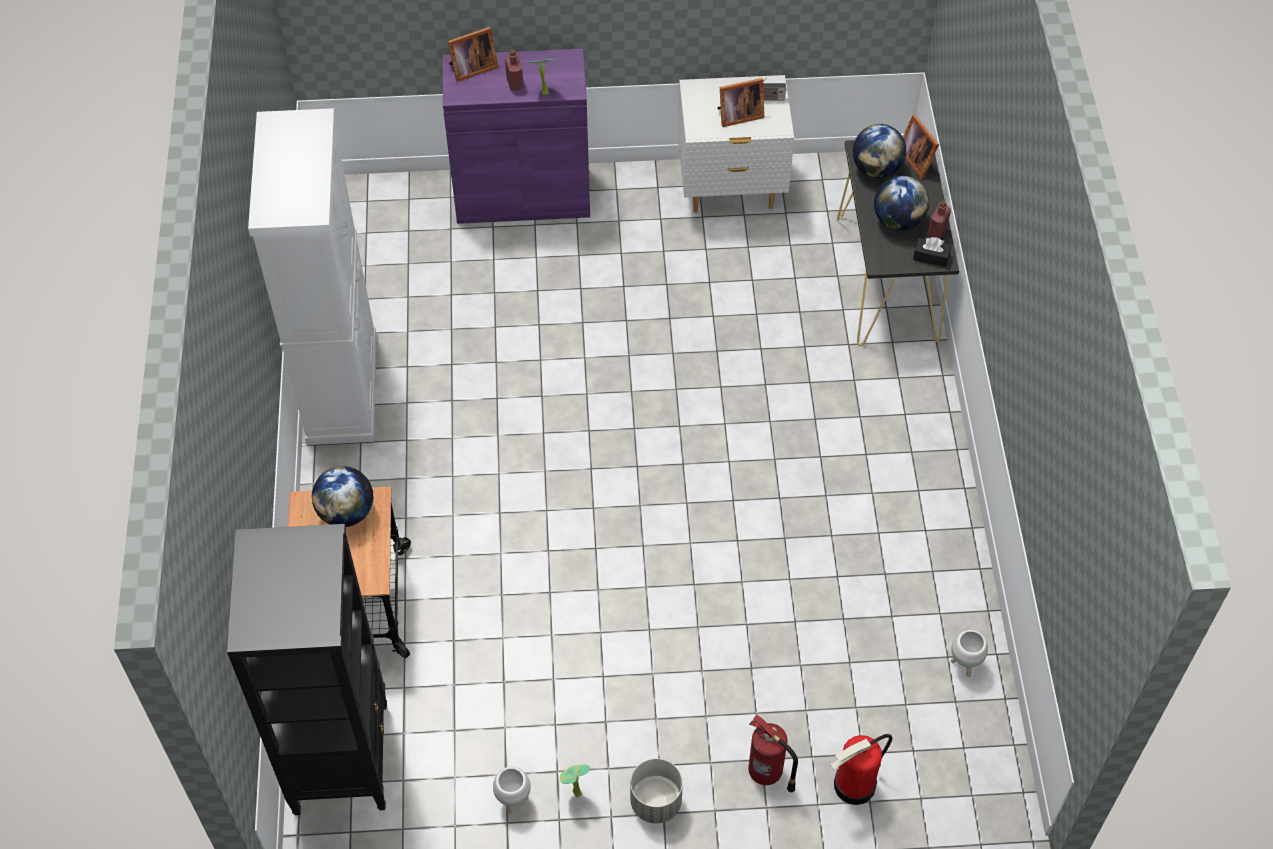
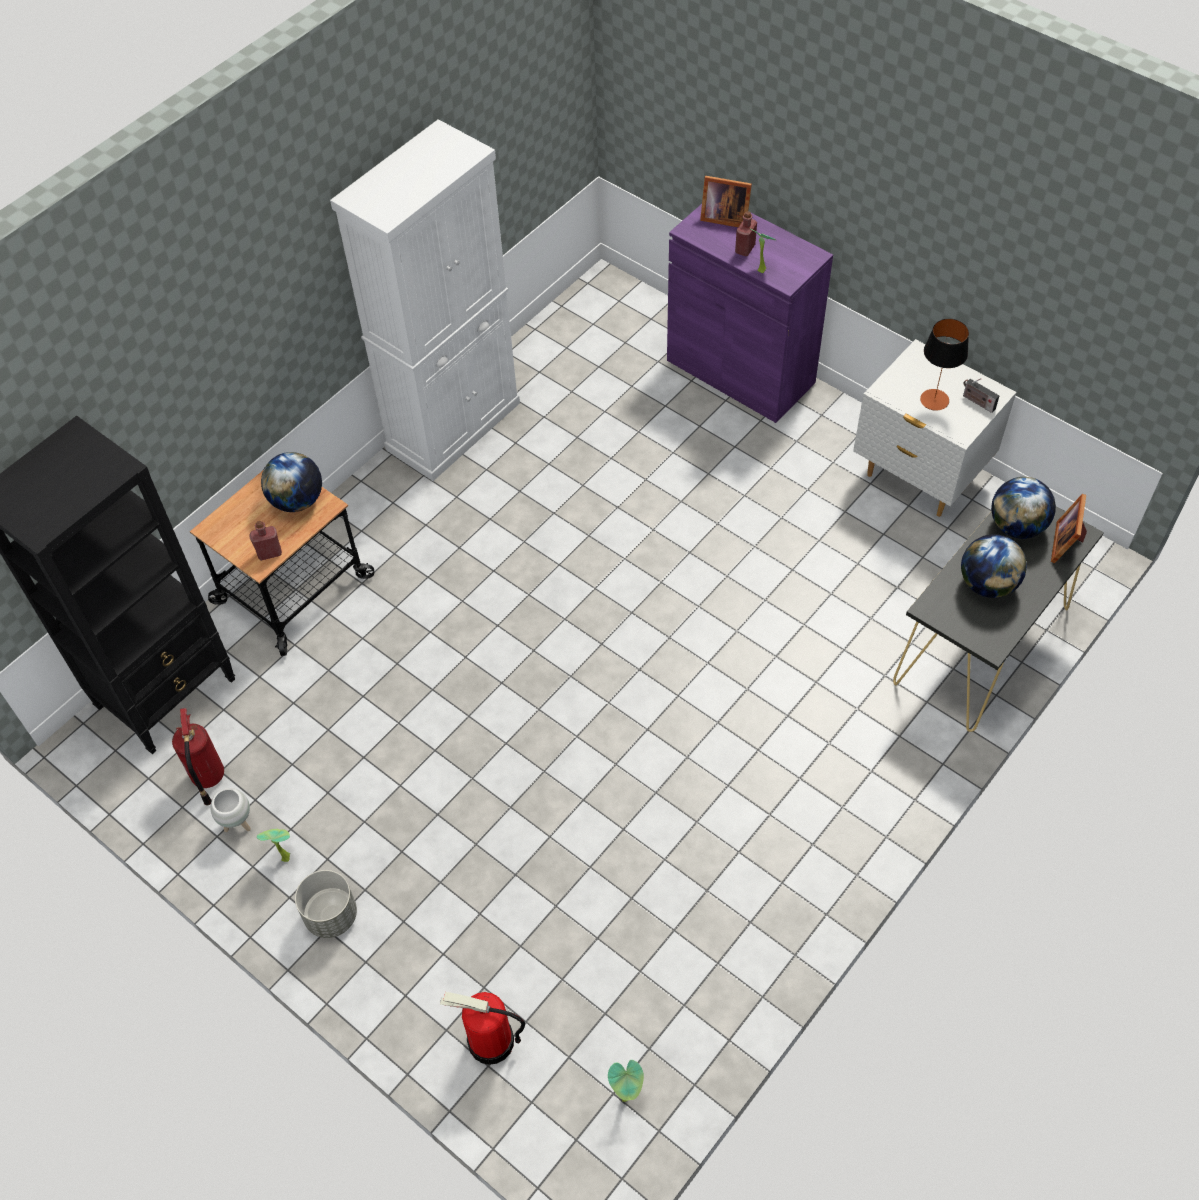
camera: 45 degrees right, 0 degrees up
(738, 115) = (934, 400): picture frame -> table lamp
(767, 773) = (435, 969): fire extinguisher -> fire extinguisher (208, 778)
(931, 257) = (984, 636): black tissue box -> none
(936, 232) = (1014, 618): red bottle -> red bottle (269, 553)
(964, 664) = (691, 1024): white planter -> none
(974, 742) = (627, 1096): none -> potted plant

